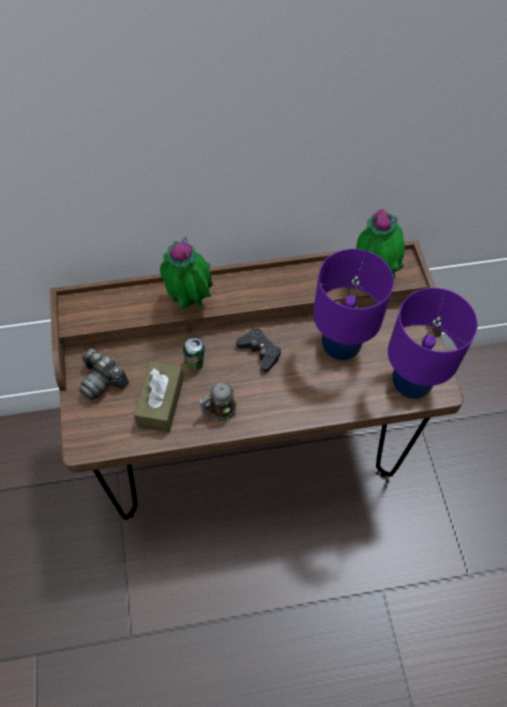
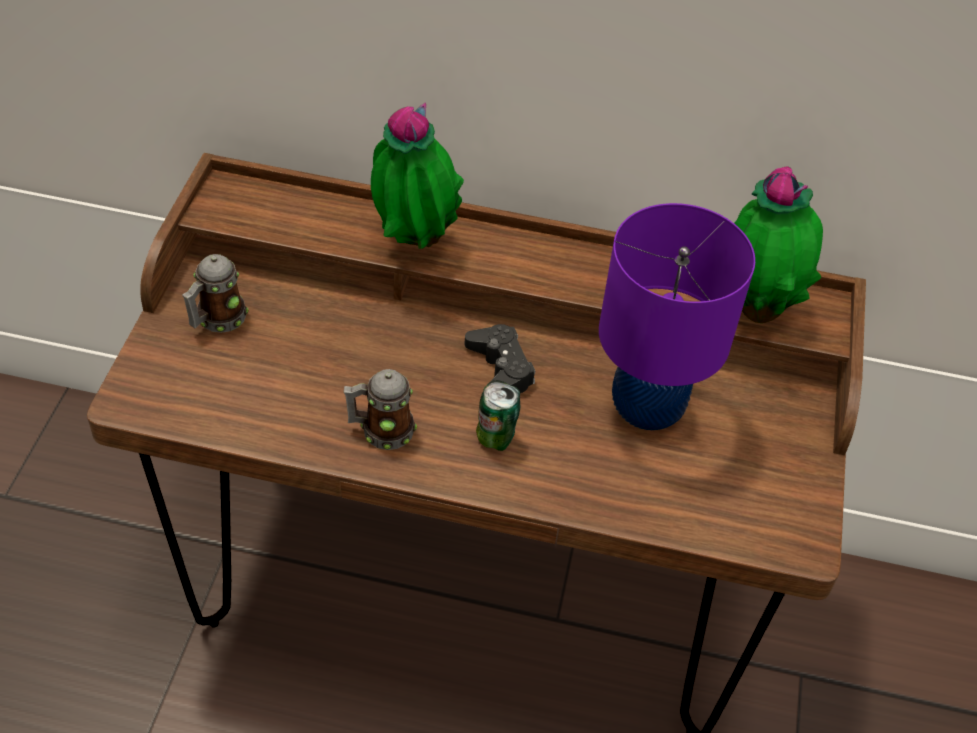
camera: 20 degrees right, 10 degrees down
(102, 381) = (217, 319): camera -> mug
(161, 402) = (292, 384): brown tissue box -> none
(195, 363) = (380, 347): can -> can (495, 439)
(410, 386) = (746, 516): purple table lamp -> none

